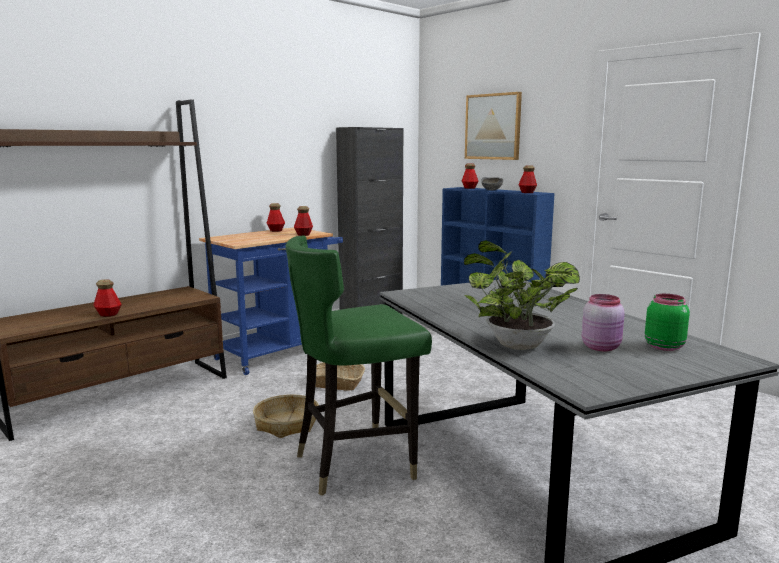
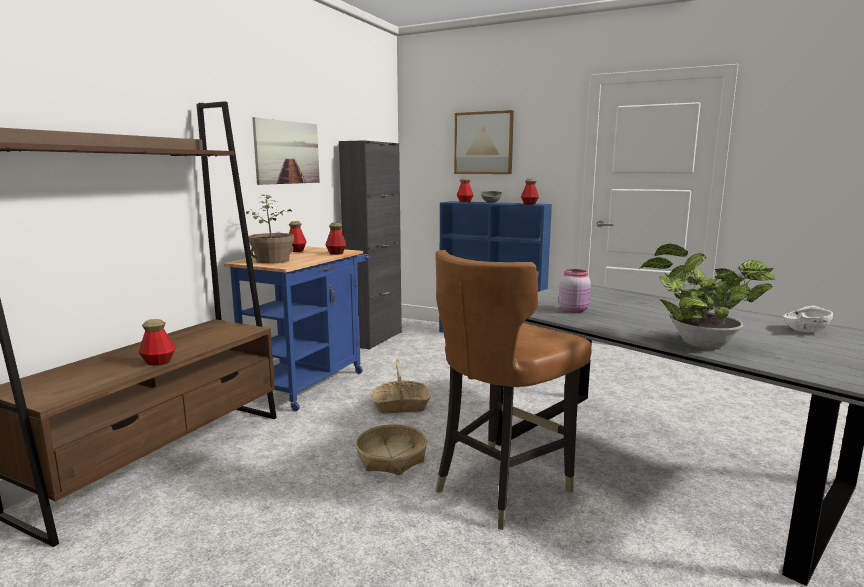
camera: 20 degrees left, 0 degrees up
(238, 238) = (273, 261): none -> potted plant
(274, 140) = (287, 152): none -> picture
(356, 463) = (501, 487): green chair -> brown chair
(601, 347) = (765, 337): pink jar -> pink jar (574, 310)
(663, 346) = (804, 331): green jar -> white bowl

